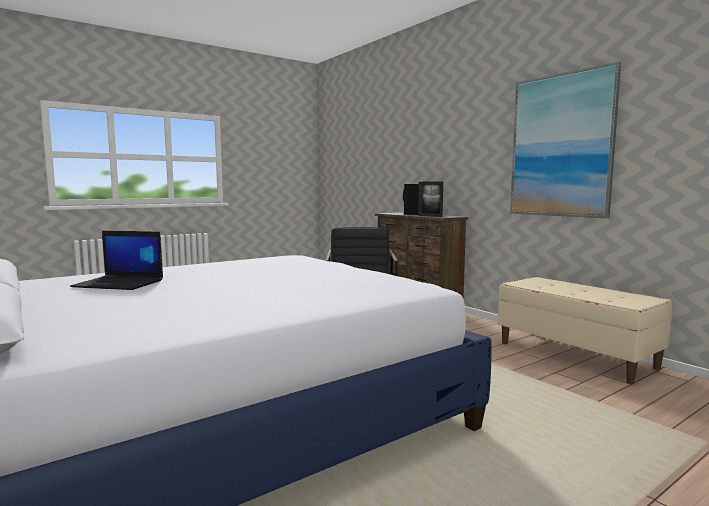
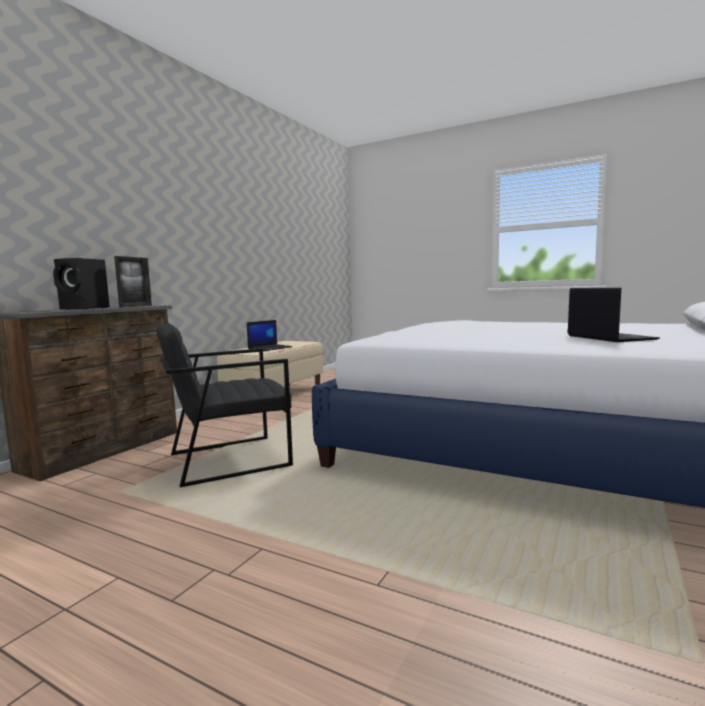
camera: 115 degrees left, 0 degrees up
(561, 145) = (216, 234): picture -> none
(561, 289) = (270, 348): none -> laptop

